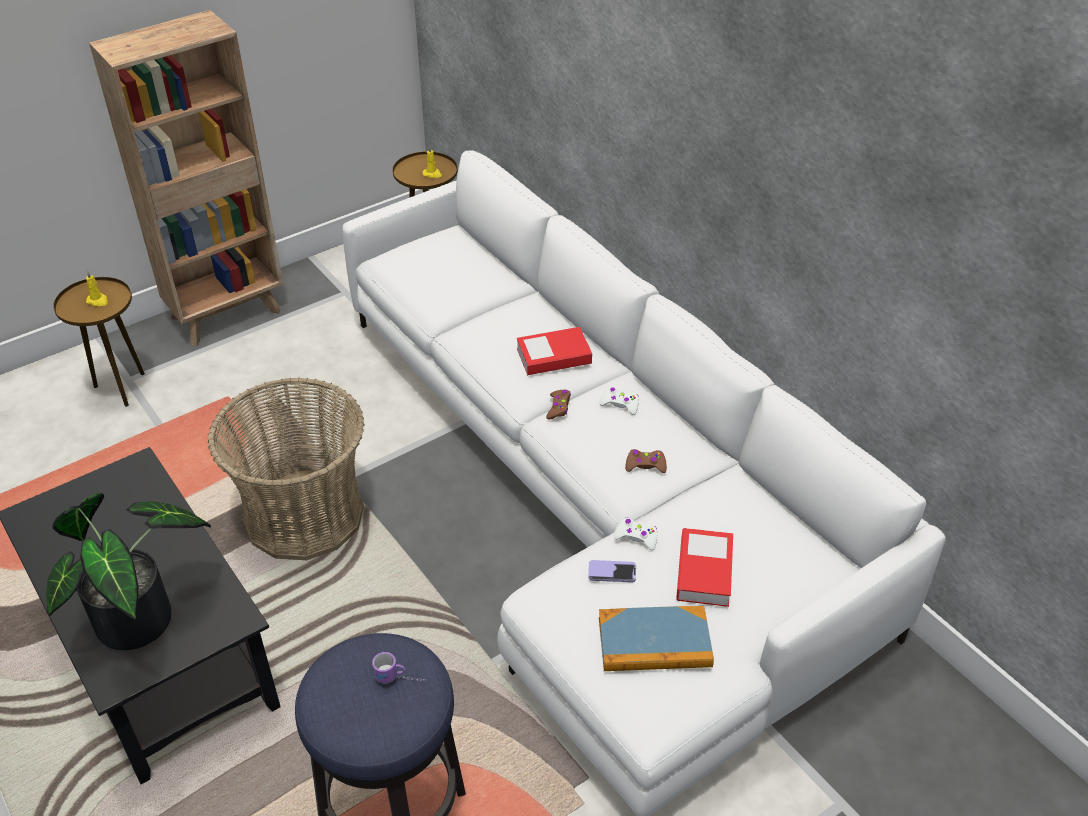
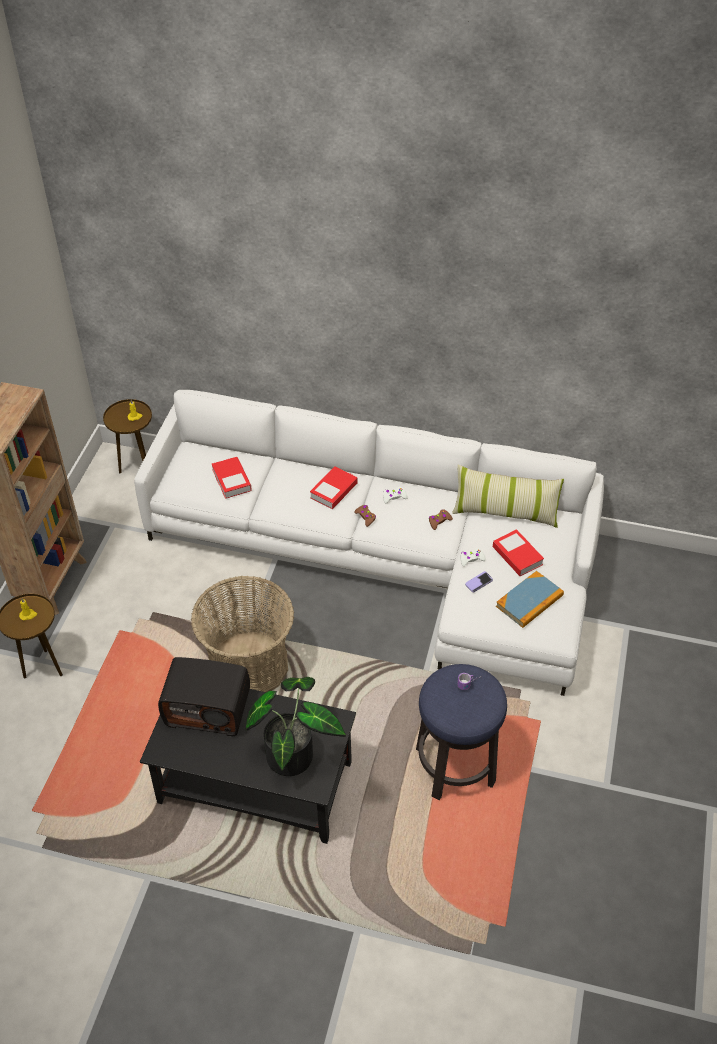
camera: 40 degrees left, 5 degrees up
(127, 504) = (208, 708): none -> radio
(453, 284) = (231, 480): none -> book
(753, 508) = (505, 512): none -> pillow

